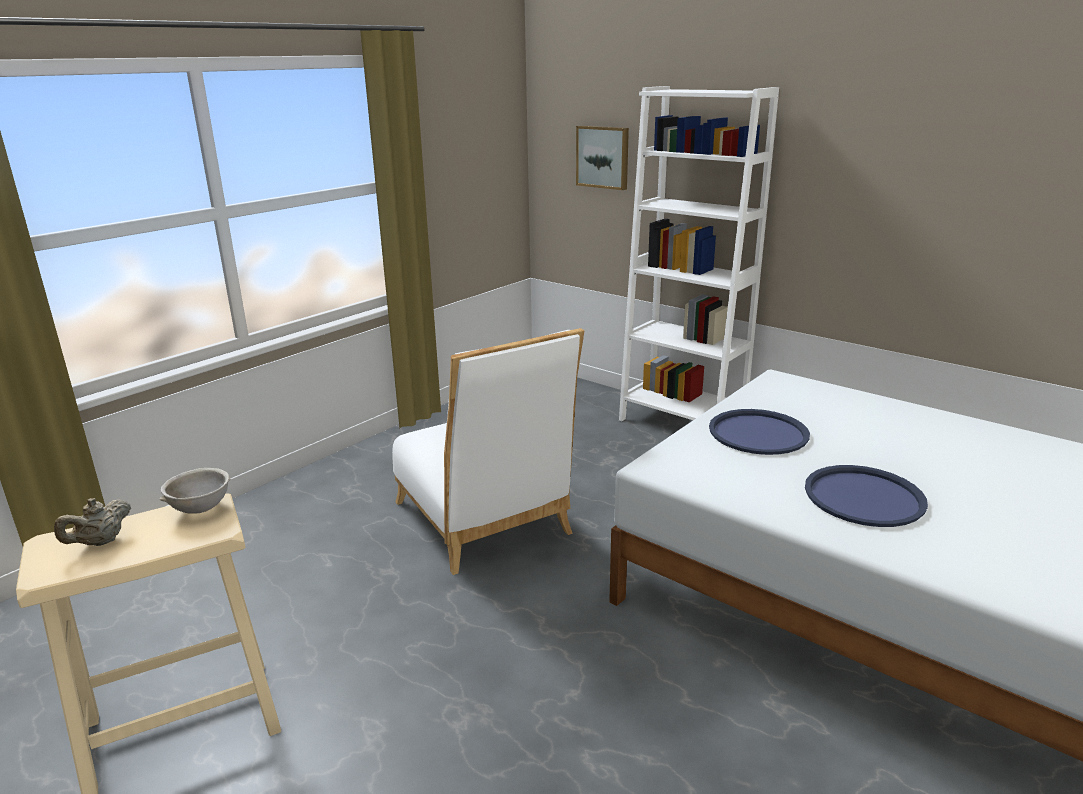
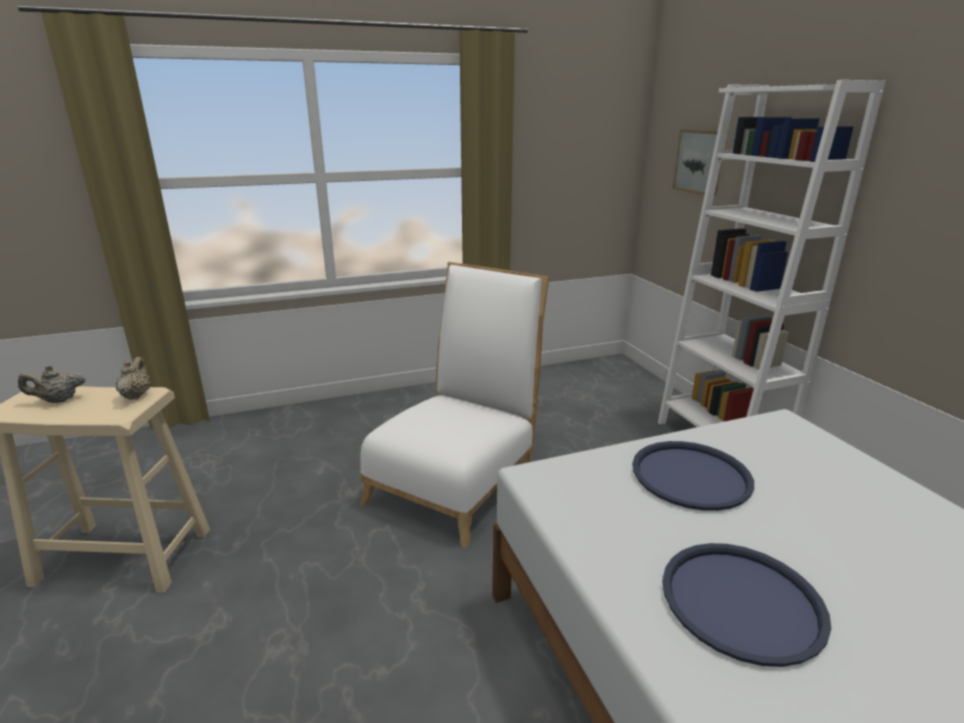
camera: 30 degrees right, 0 degrees up
(200, 508) = (136, 395): grey bowl -> beige teapot
(486, 523) = (458, 479): white chair -> white chair turned 150 degrees counterclockwise

